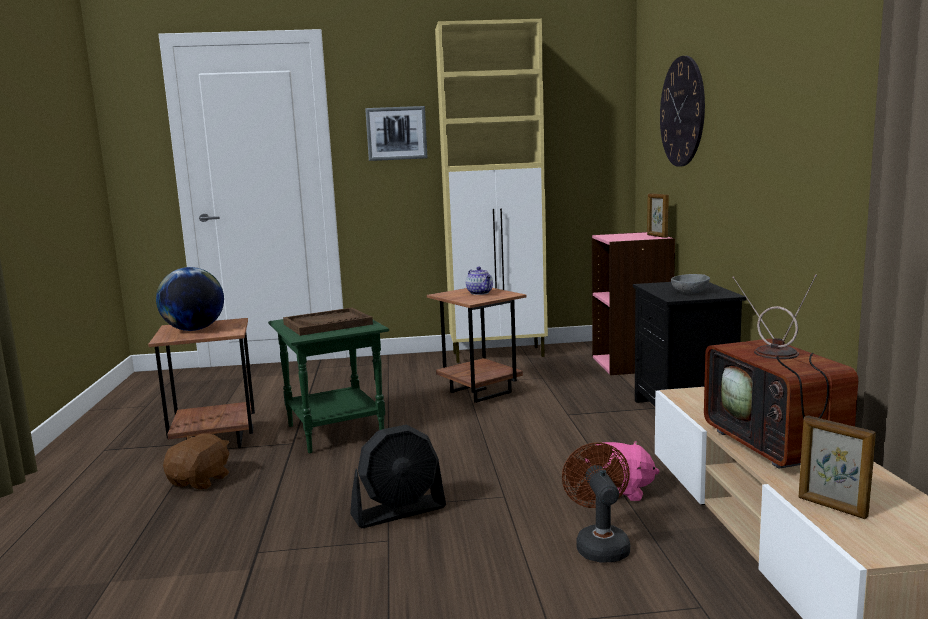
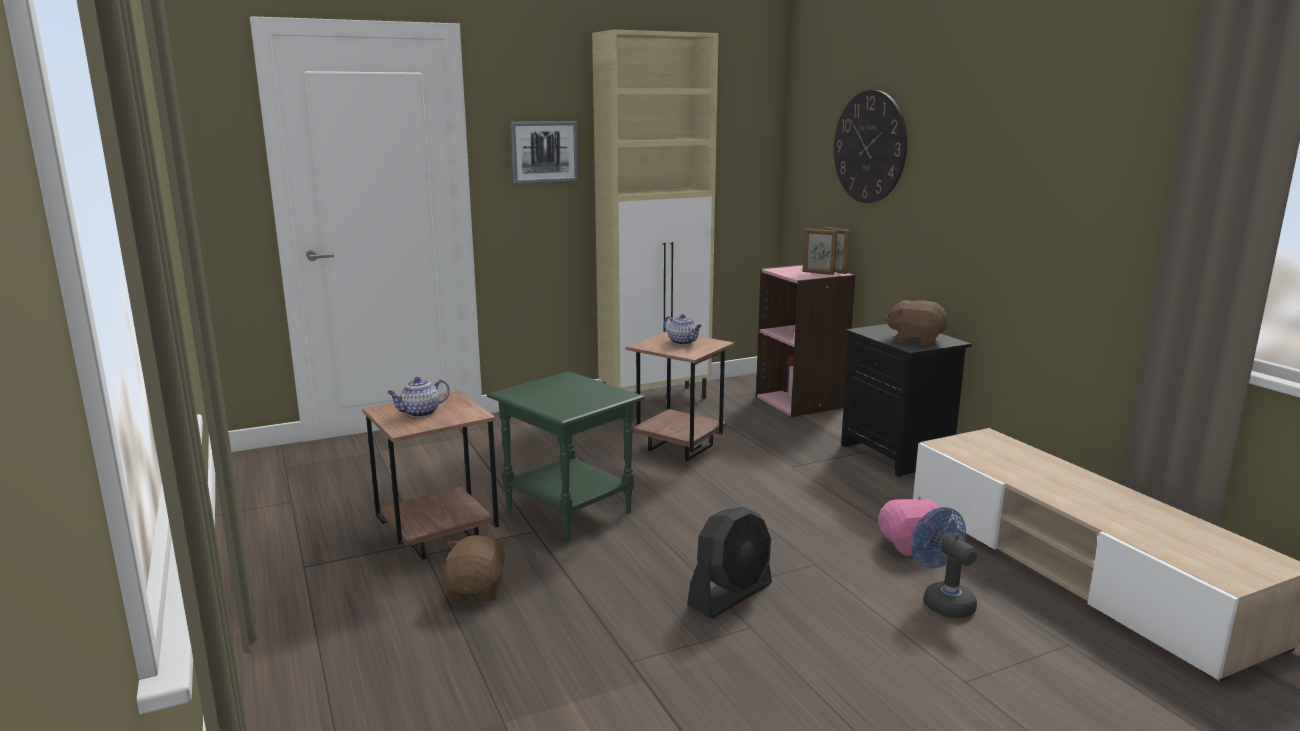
camera: 20 degrees left, 5 degrees up
(194, 330) = (420, 413): globe -> teapot
(328, 324) = (569, 394): brown tray -> none
(599, 544) = (942, 601): brown fan -> blue fan
(690, 292) = (916, 340): grey bowl -> brown plush toy
(780, 447) = (1078, 493): television -> none
(832, 507) = (1168, 547): picture frame -> picture frame (818, 273)

